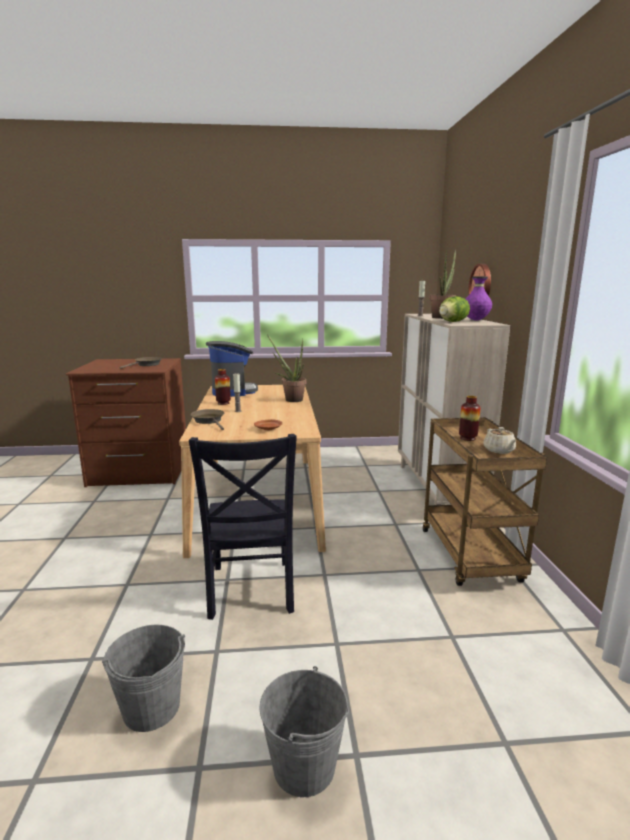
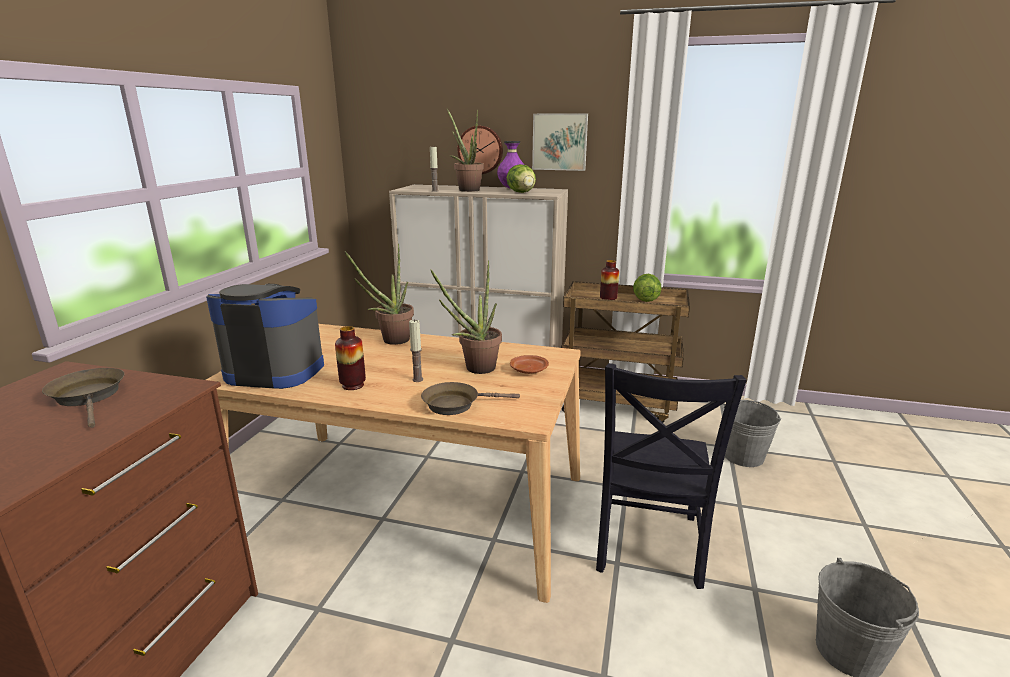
camera: 70 degrees left, 5 degrees up
(250, 591) = (647, 546): black chair -> black chair turned 90 degrees clockwise
(261, 418) = (475, 369): none -> potted plant
(304, 766) = (884, 553): grey bucket -> grey bucket (743, 456)
(499, 450) = (645, 300): beige teapot -> lettuce
(517, 277) = (560, 142): none -> picture

